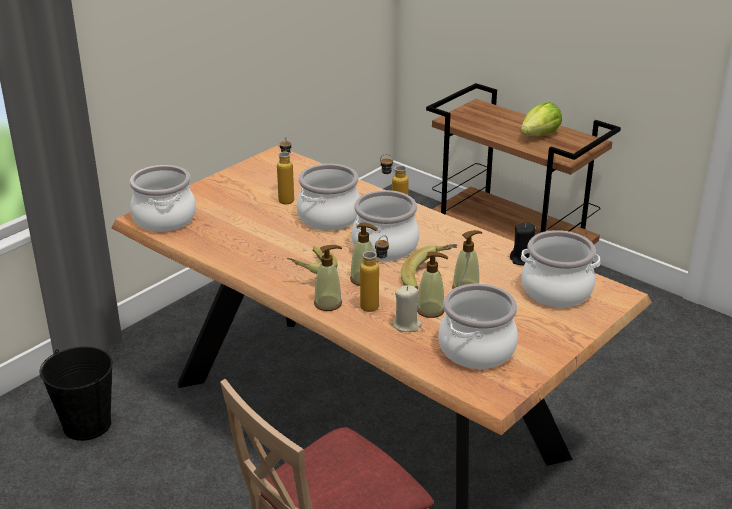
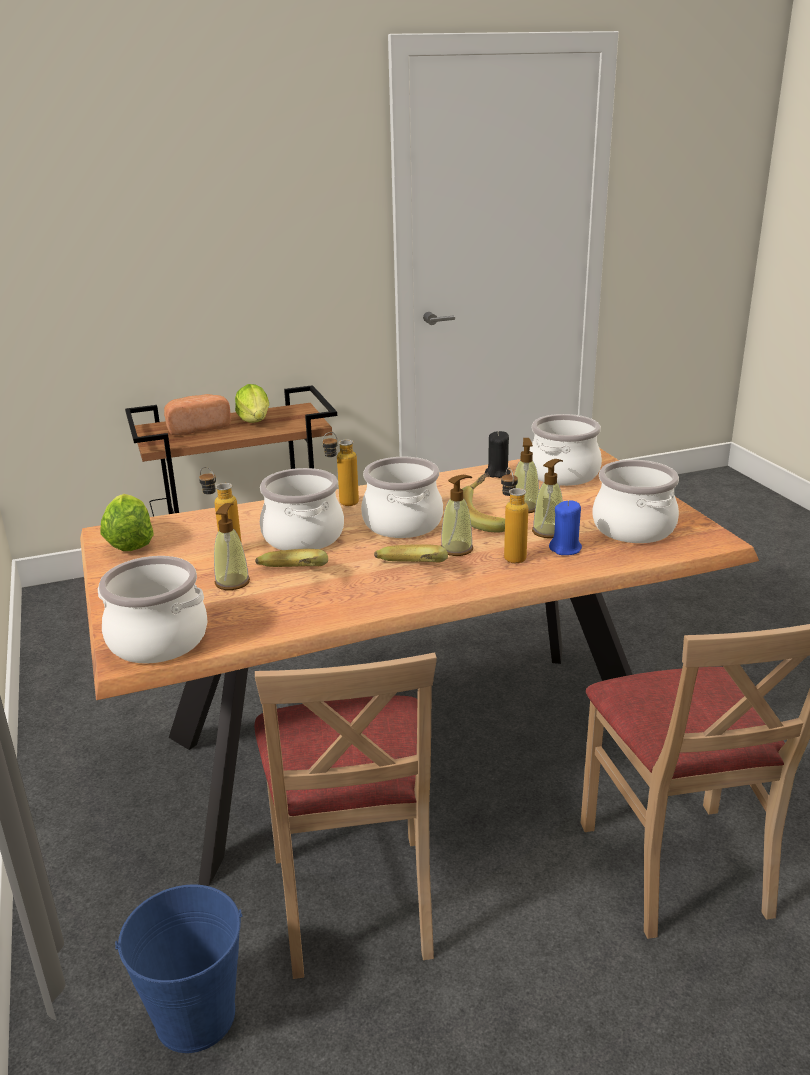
camera: 60 degrees left, 5 degrees down
(87, 424) = (195, 1016): black bucket -> blue bucket
(200, 450) = (354, 901): none -> beige chair
(267, 233) = (291, 578): none -> banana
(269, 166) = (129, 543): none -> lettuce
(328, 303) = (487, 578): soap dispenser -> soap dispenser (232, 582)
(407, 325) = (565, 549): beige candle -> blue candle
(499, 120) = (197, 428): none -> bread

